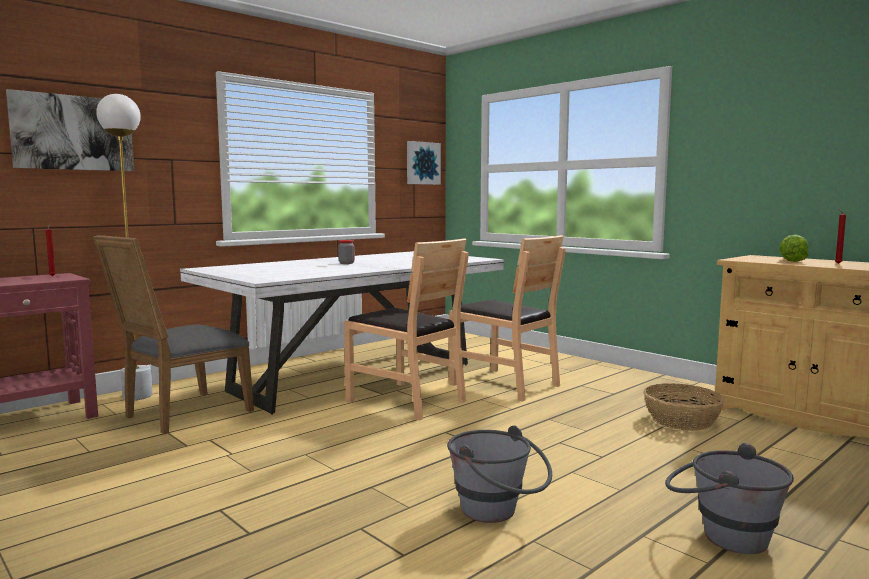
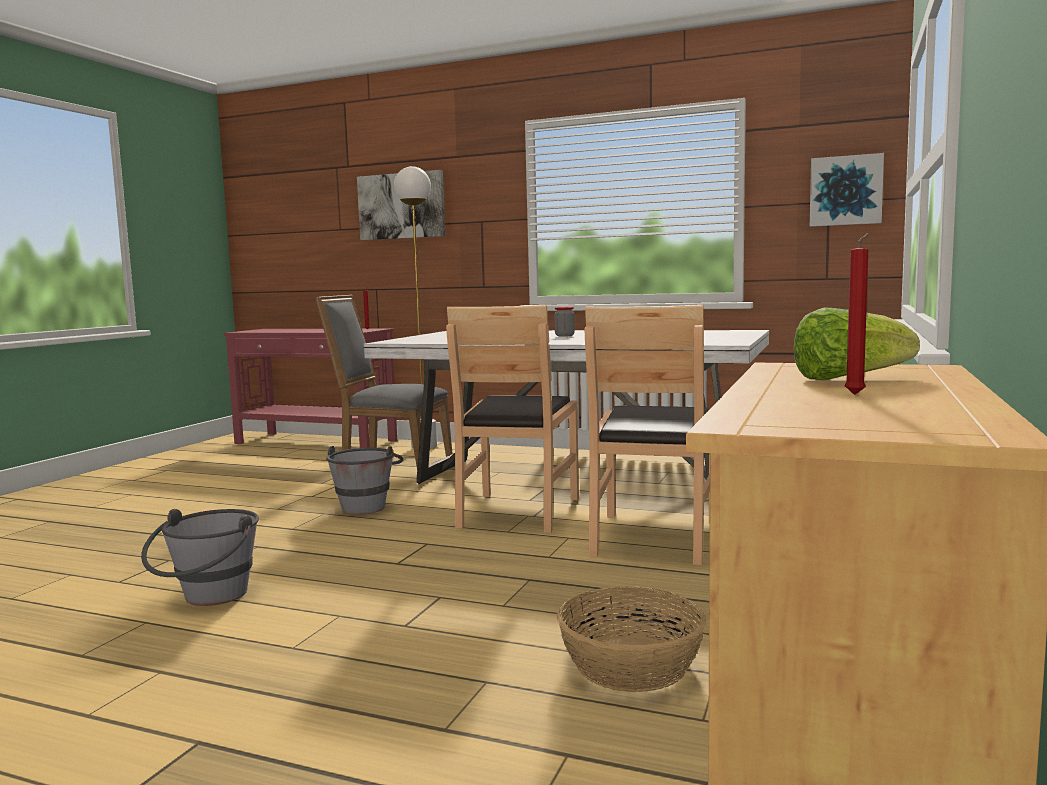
camera: 65 degrees right, 0 degrees up
(721, 534) = (164, 720): grey bucket -> grey bucket (366, 505)

